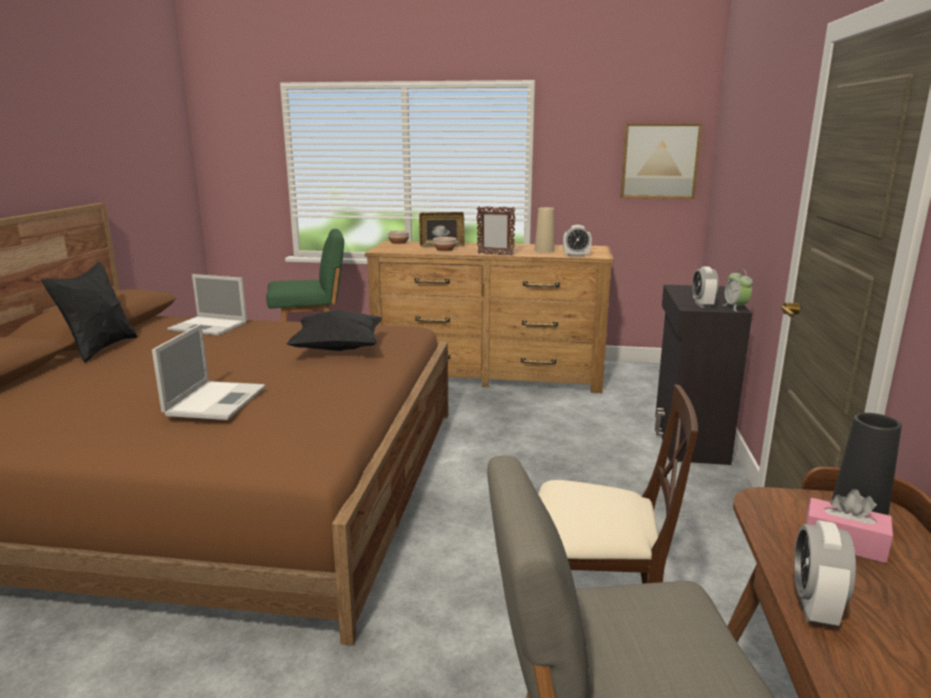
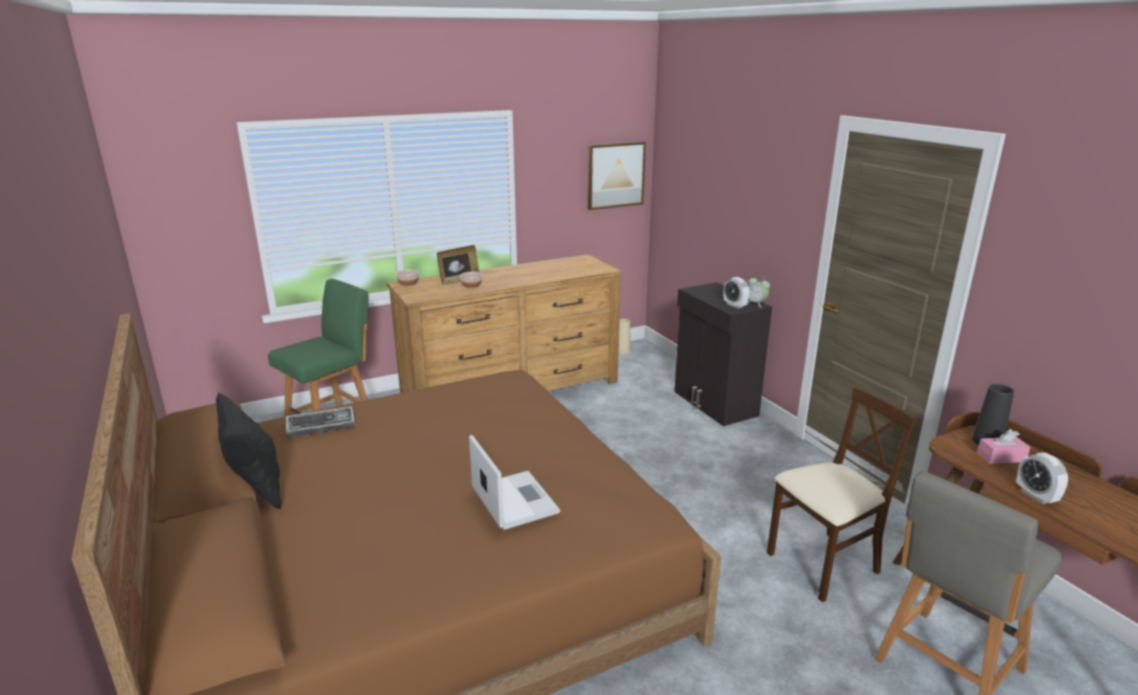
camera: 35 degrees left, 5 degrees up
(209, 326) = (322, 426): laptop -> keyboard
(338, 350) = (497, 415): black pillow -> none
(495, 254) = (527, 283): picture frame -> none
(544, 250) = (555, 270): beige vase -> beige vase (622, 351)
(576, 256) = (590, 272): alarm clock -> none

